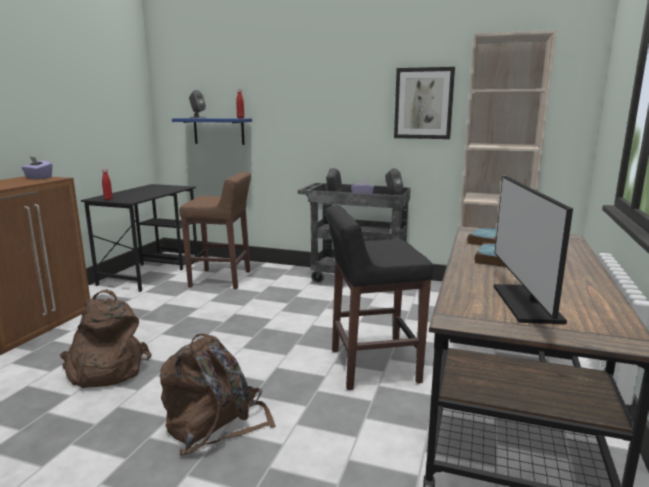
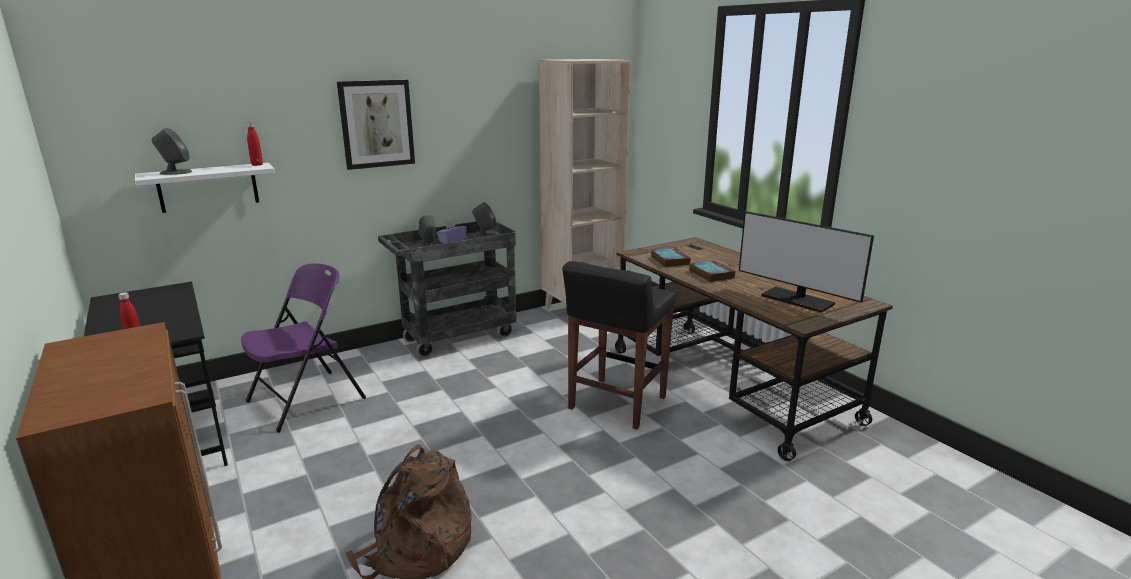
camera: 50 degrees left, 5 degrees up
(38, 177) = (100, 341): purple tissue box -> none
(215, 423) = (609, 510): brown backpack -> none
(218, 131) = (208, 187): blue shelf -> white shelf
(221, 279) = (306, 400): brown stool -> purple chair
(423, 103) = (493, 126): picture -> picture (376, 124)

